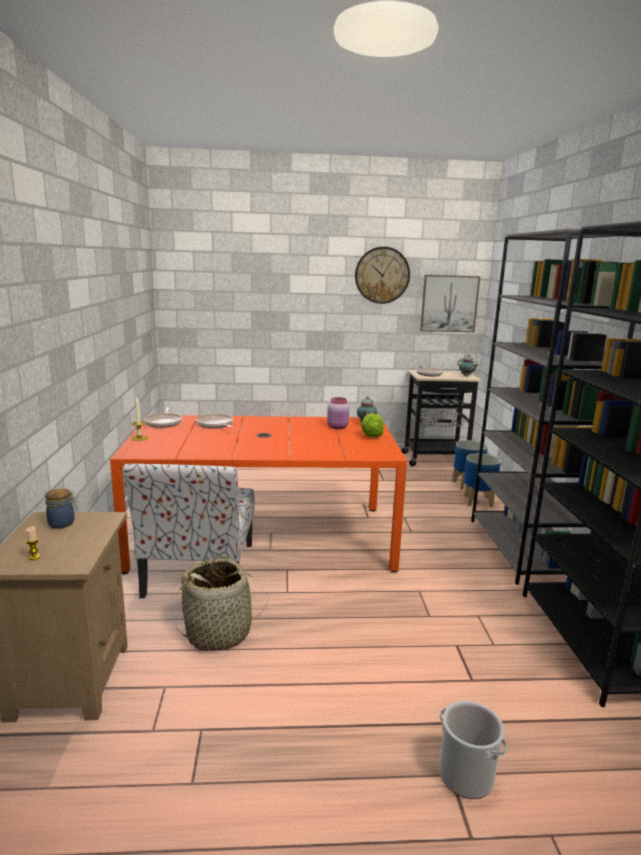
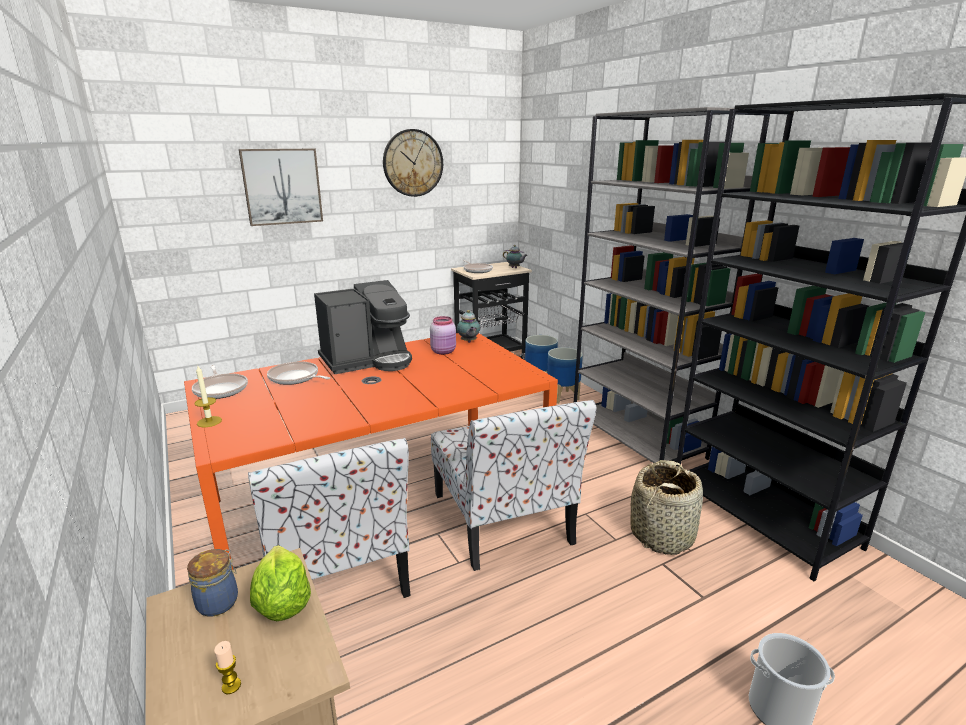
camera: 25 degrees left, 5 degrees up
(219, 633) = (421, 647): basket -> basket (662, 535)
(275, 423) = (368, 361): none -> coffee machine
(344, 575) = (503, 520): none -> chair
(371, 436) = (490, 356): lettuce -> lettuce (282, 604)
(449, 303) = (484, 191): picture -> picture (282, 186)

